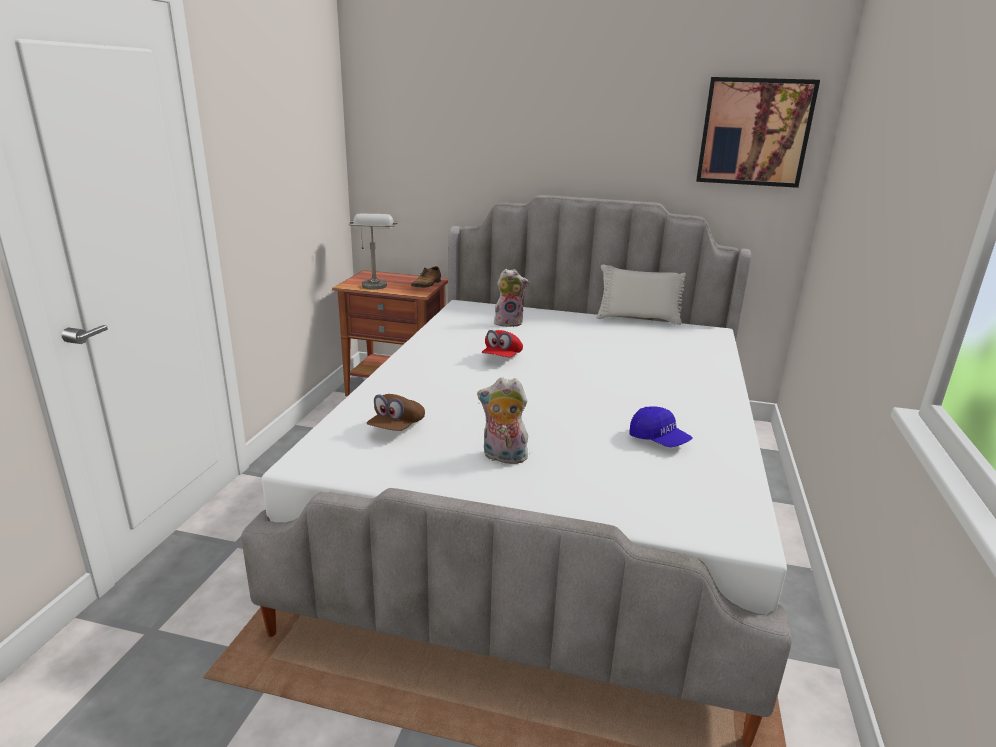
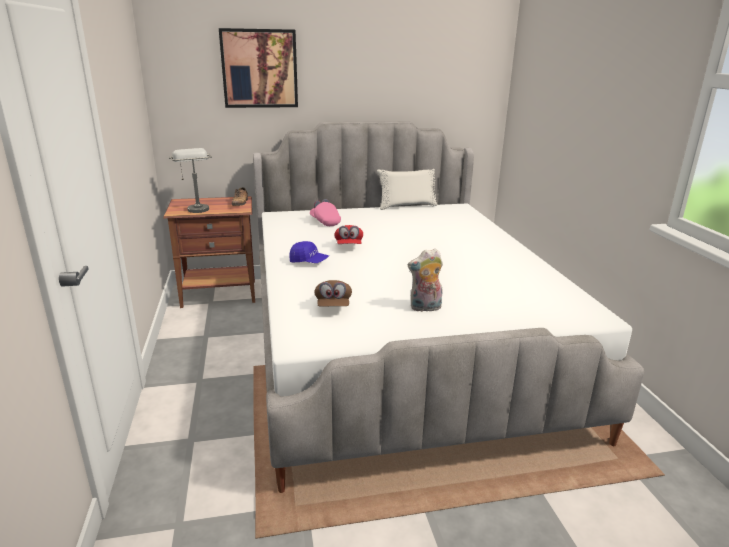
camera: 25 degrees left, 0 degrees up
(509, 323) = (325, 222): plush toy -> pink cap
(658, 440) = (501, 277): blue cap -> blue cap (309, 262)
(754, 132) = (465, 67): picture -> picture (259, 69)

